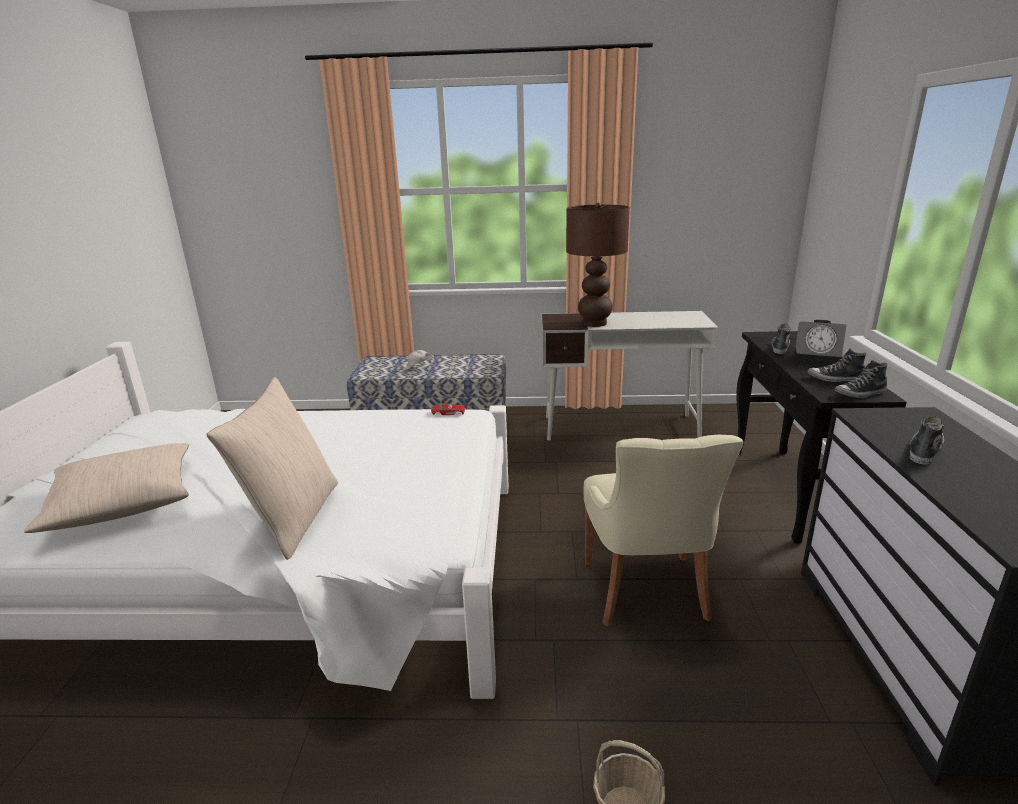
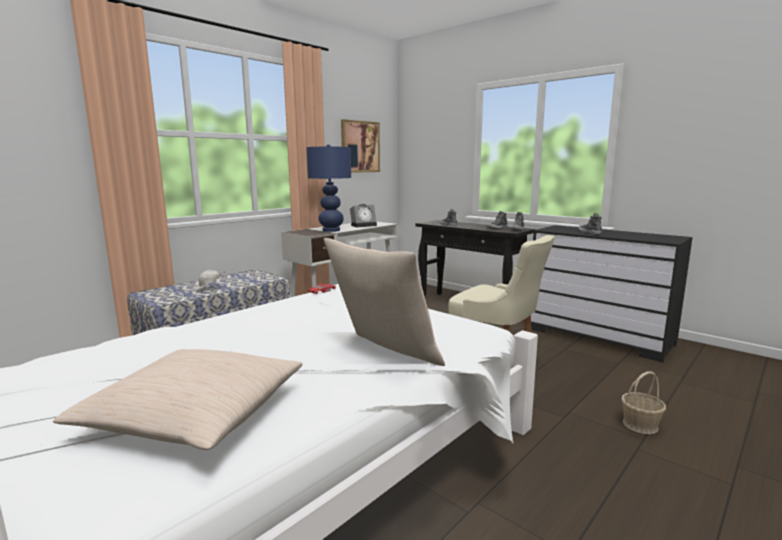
camera: 50 degrees left, 10 degrees down
(594, 323) = (331, 230): brown table lamp -> blue table lamp
(715, 191) = (360, 147): none -> picture
(818, 358) = (471, 225): alarm clock -> alarm clock (364, 225)

